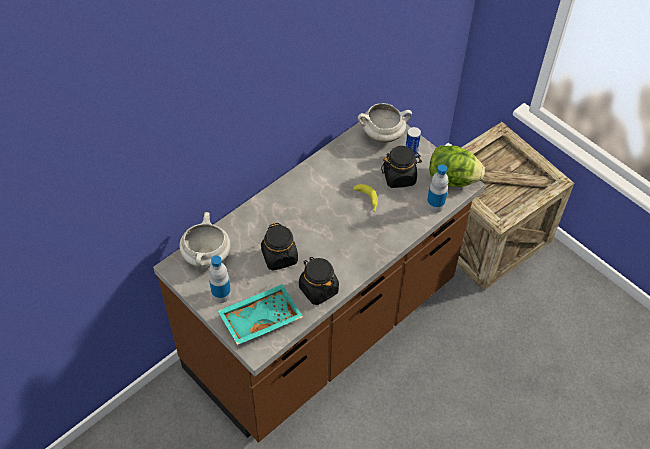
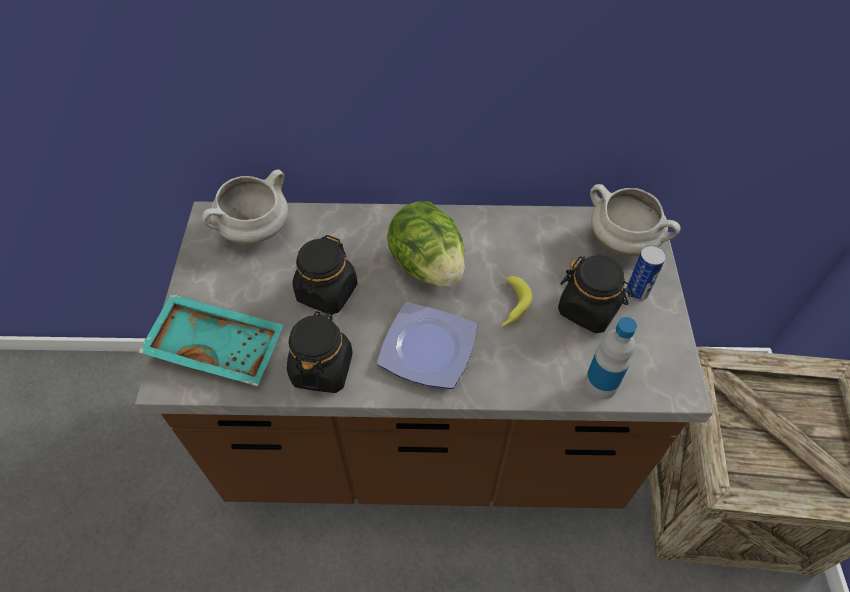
camera: 45 degrees right, 0 degrees up
(221, 294) = (216, 284): bottle -> none
(351, 245) = (427, 347): none -> plate
(452, 179) = (665, 367): lettuce -> lettuce (427, 265)

